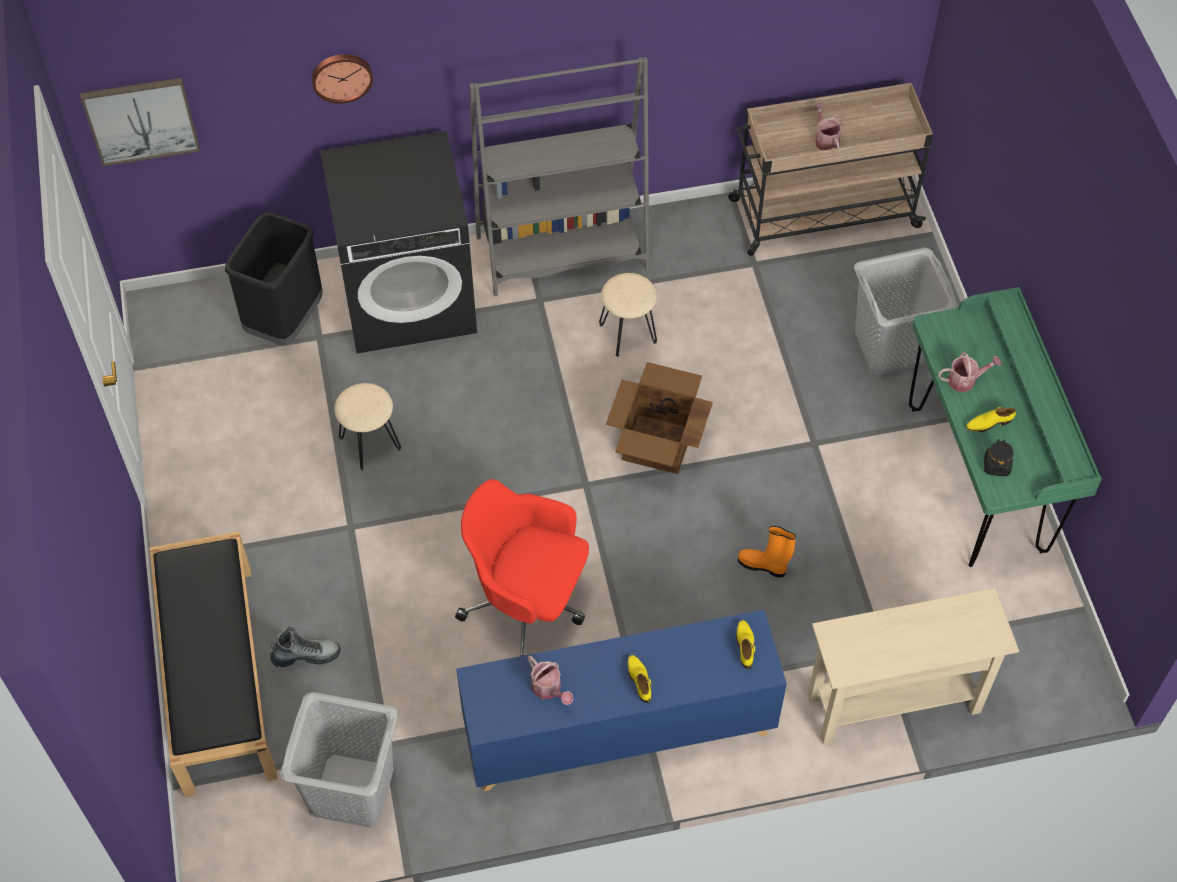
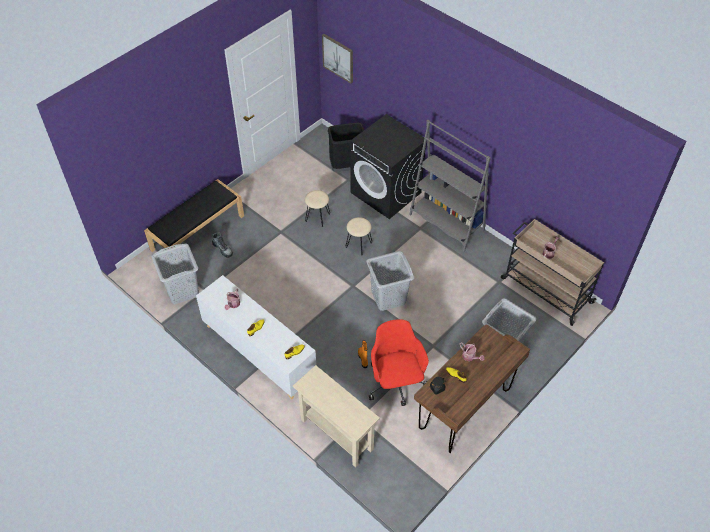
camera: 55 degrees right, 5 degrees down
(341, 76) = (400, 89): wall clock -> none
(528, 604) = (289, 297): red office chair -> red office chair (396, 383)
(618, 731) = (259, 352): blue cabinet -> white cabinet
(628, 333) = (429, 261): beige stool -> beige stool (359, 245)
(656, 445) = (388, 297): cardboard box -> grey laundry basket
(976, 479) = (465, 410): green desk -> brown desk

